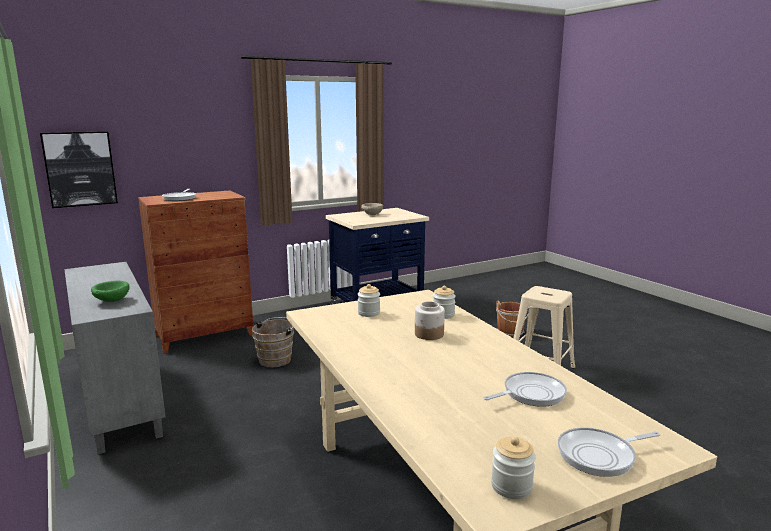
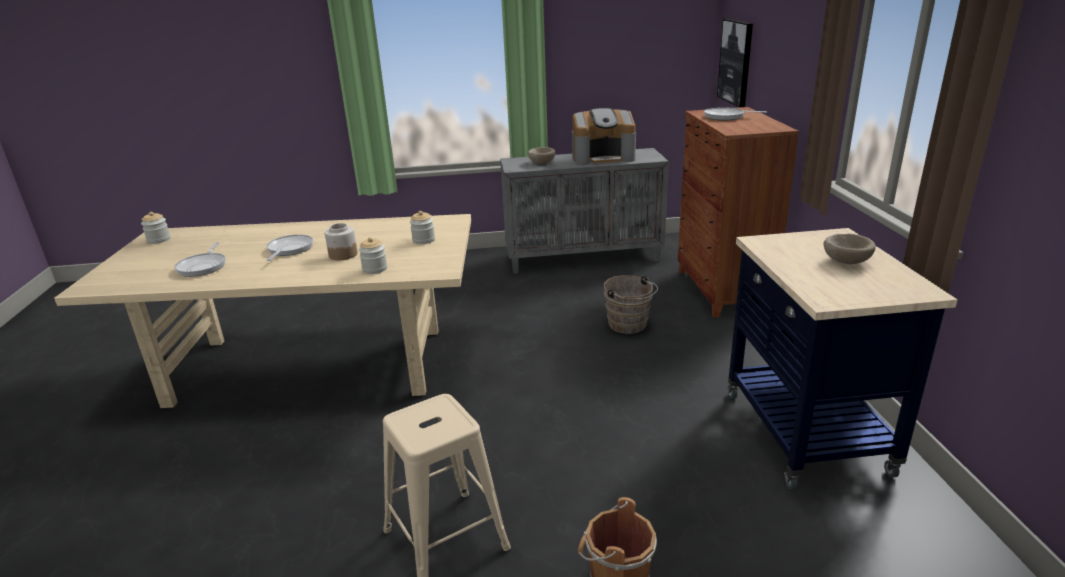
camera: 115 degrees right, 10 degrees up
(102, 280) = (603, 158): none -> coffee machine
(111, 301) = (541, 163): green bowl -> beige bowl
(600, 455) = (126, 265): frying pan -> frying pan (289, 249)

